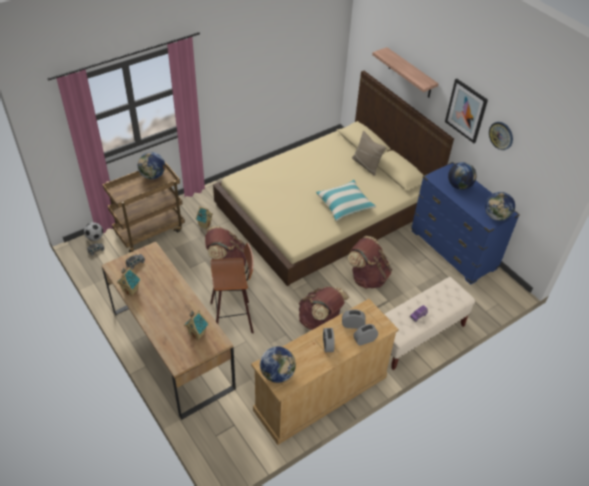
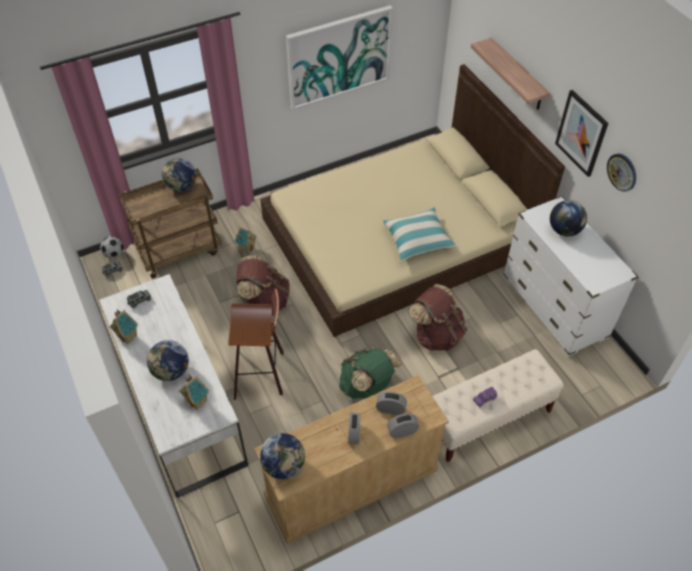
camera: 10 degrees right, 5 degrees up
(172, 349) = (181, 405): brown desk -> white desk
(269, 68) = (339, 57): none -> picture
(320, 320) = (367, 386): brown backpack -> green backpack
(366, 165) = (455, 187): beige pillow -> none
(453, 250) = (554, 307): blue dresser -> white dresser
(496, 216) = (606, 277): globe -> globe (171, 371)

